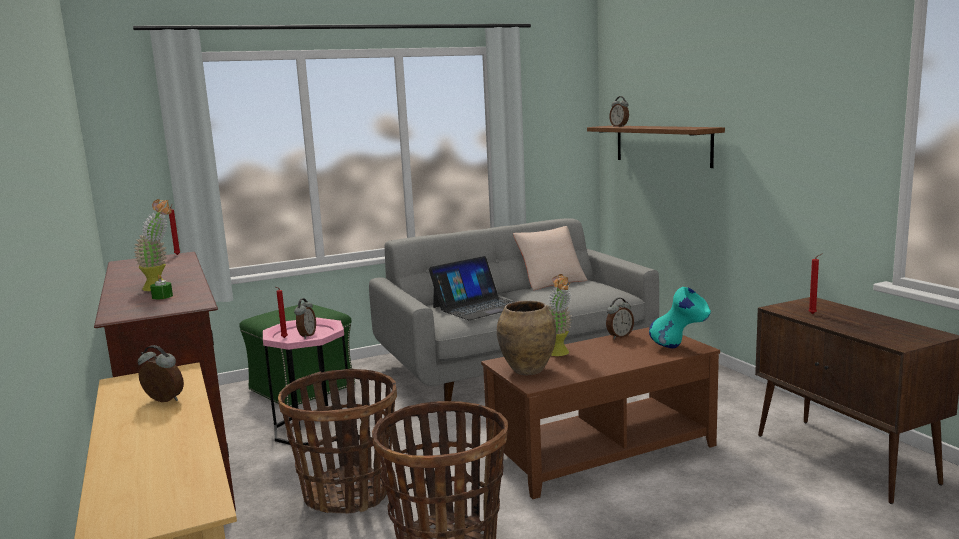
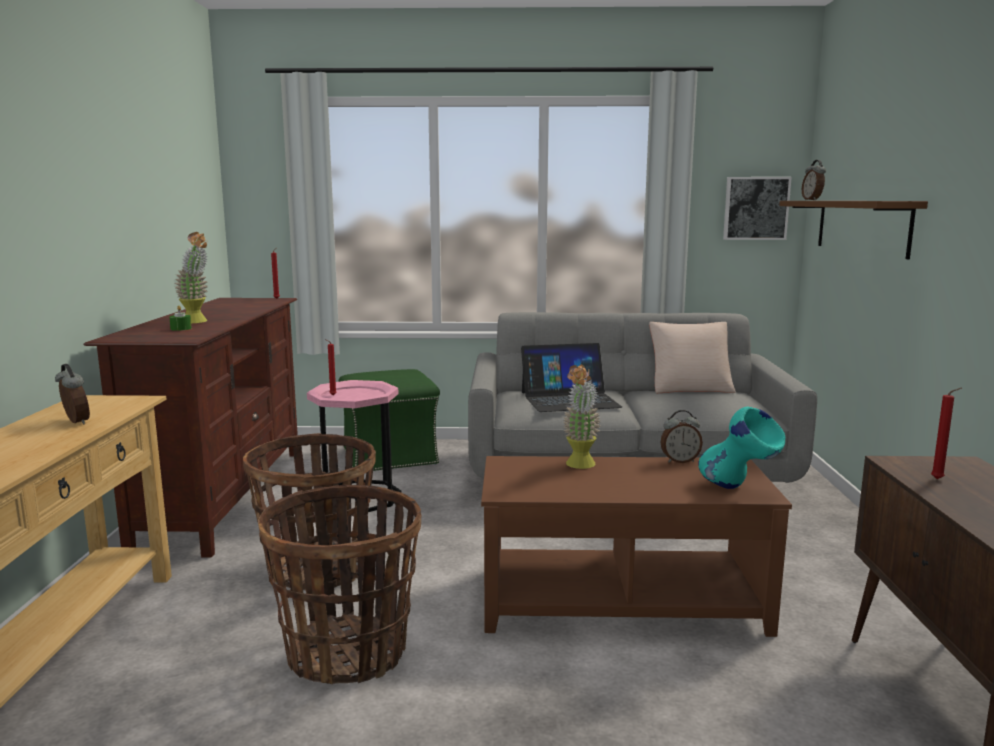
camera: 25 degrees right, 0 degrees up
(306, 336) = (353, 397): alarm clock -> none
(527, 370) = (518, 476): brown vase -> none
(565, 133) = (755, 208): none -> picture

